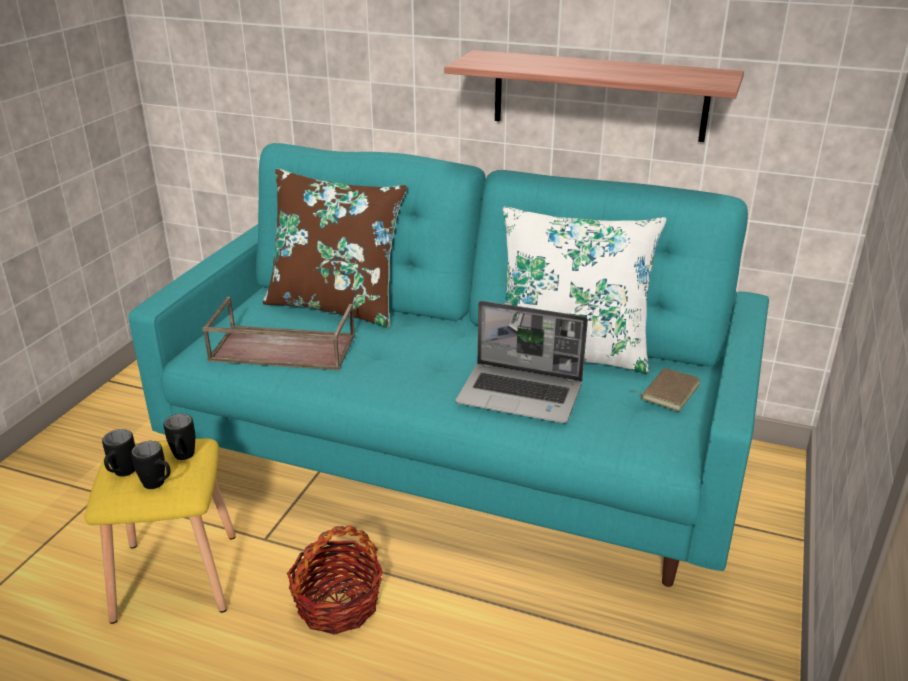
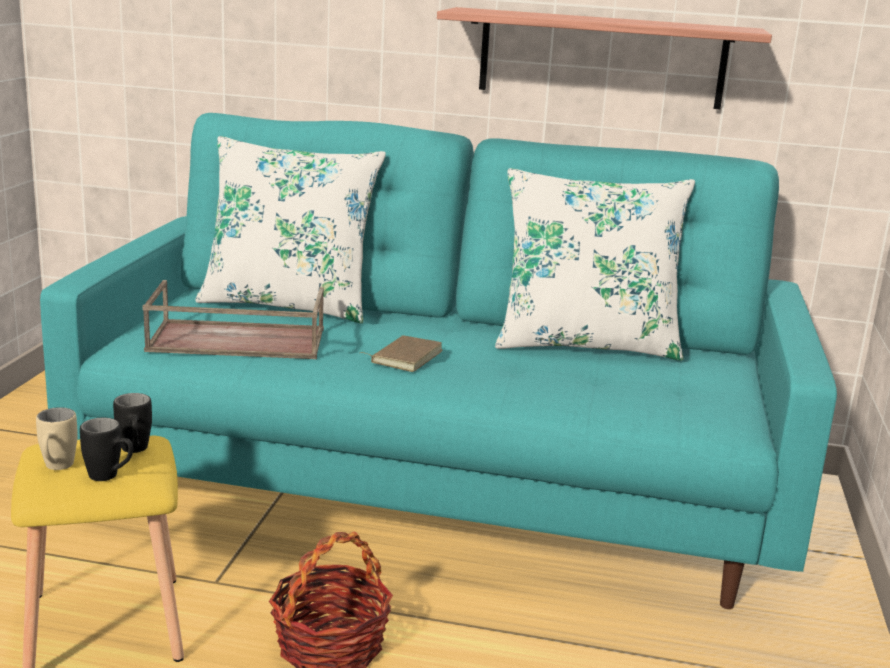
camera: 10 degrees left, 10 degrees down
(122, 475) = (56, 468): black mug -> beige mug
(336, 305) = (288, 304): brown pillow -> white pillow
(521, 394) = (546, 378): laptop -> none
(668, 391) = (711, 375): brown book -> brown book (405, 357)

